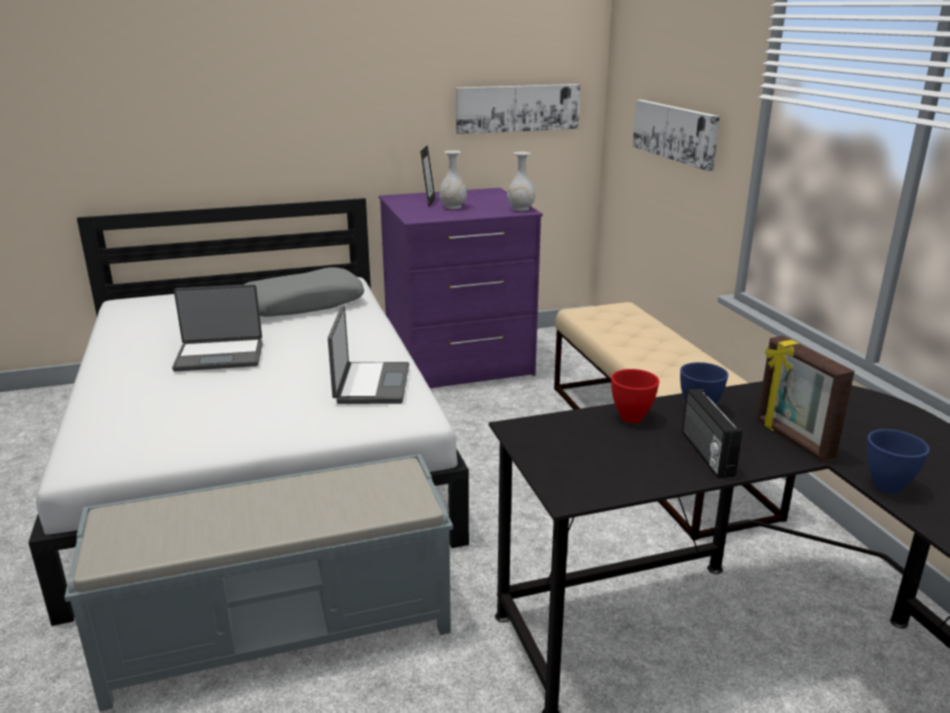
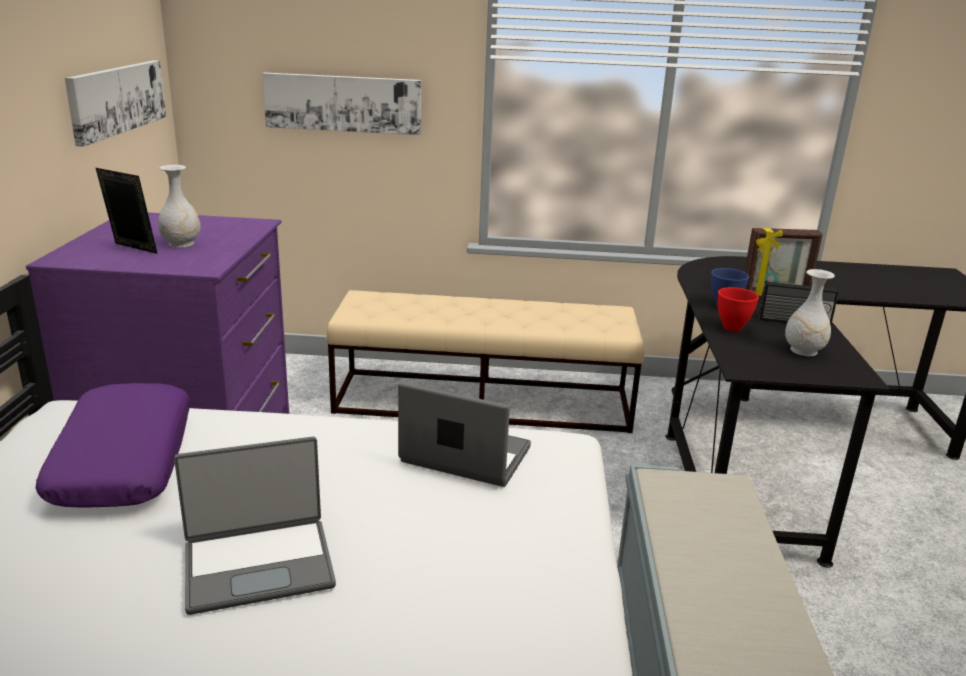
camera: 70 degrees left, 0 degrees up
(220, 356) = (259, 564): laptop -> laptop turned 60 degrees clockwise
(303, 304) = (123, 460): grey pillow -> purple pillow
(520, 209) = (247, 222): white vase -> white vase (803, 351)
(888, 487) = (840, 292): blue bowl -> none

